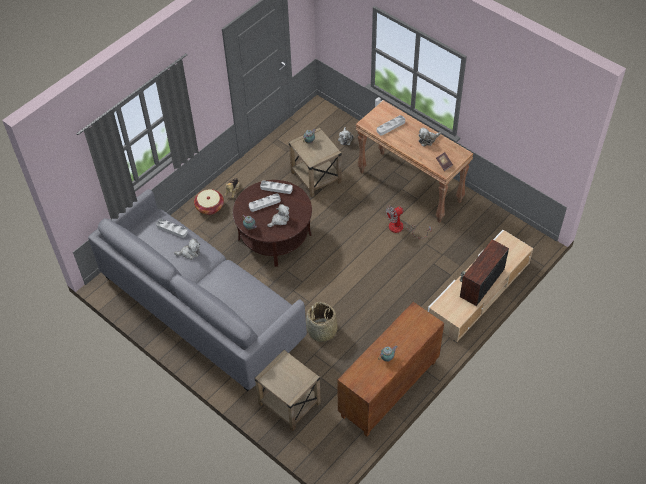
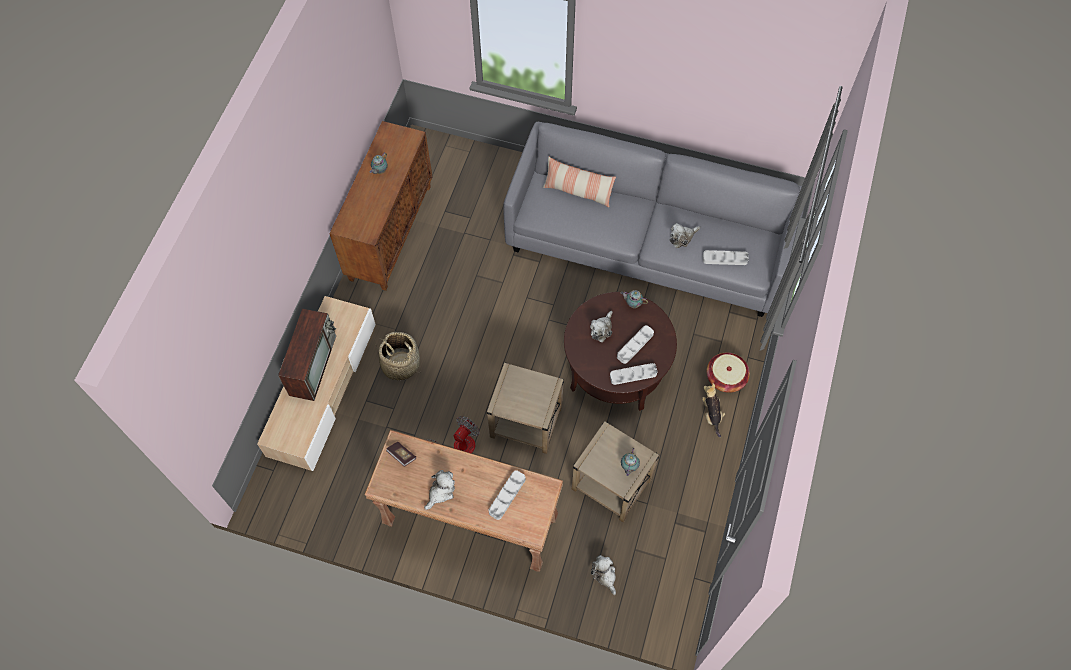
camera: 155 degrees right, 10 degrees up
(240, 313) = (578, 191): none -> pillow
(289, 403) = (491, 180): beige side table -> beige side table (526, 422)
(322, 331) = (494, 269): basket -> basket (400, 364)

